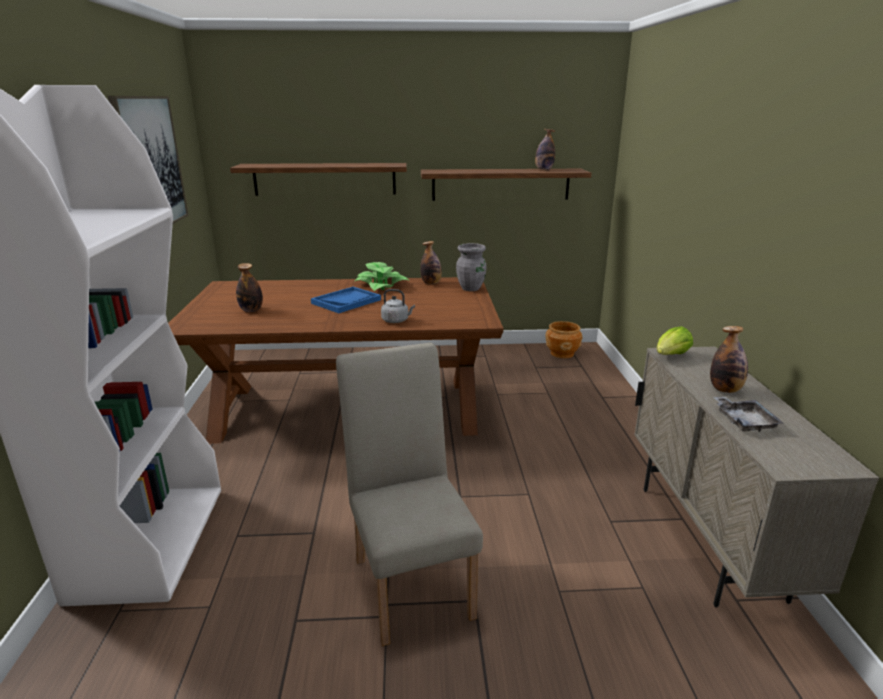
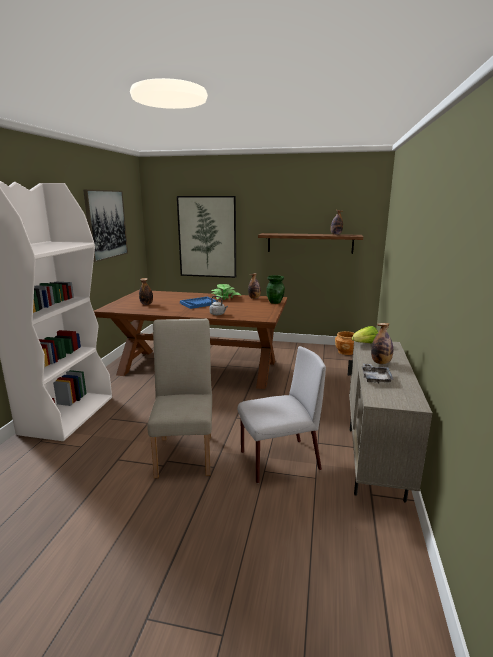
camera: 15 degrees right, 5 degrees down
(325, 179) = (207, 237): shelf -> picture
(471, 288) = (275, 302): grey vase -> green vase
(570, 567) = (278, 461): none -> grey chair

